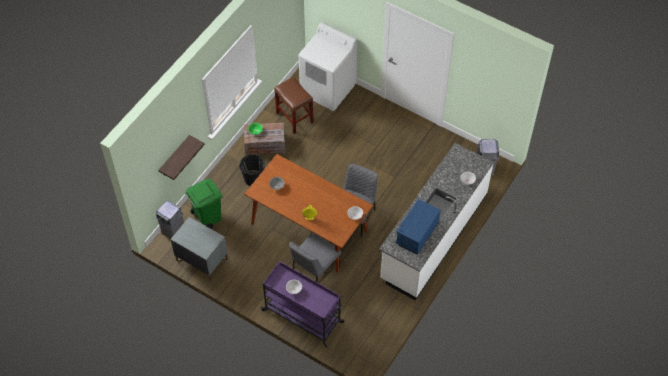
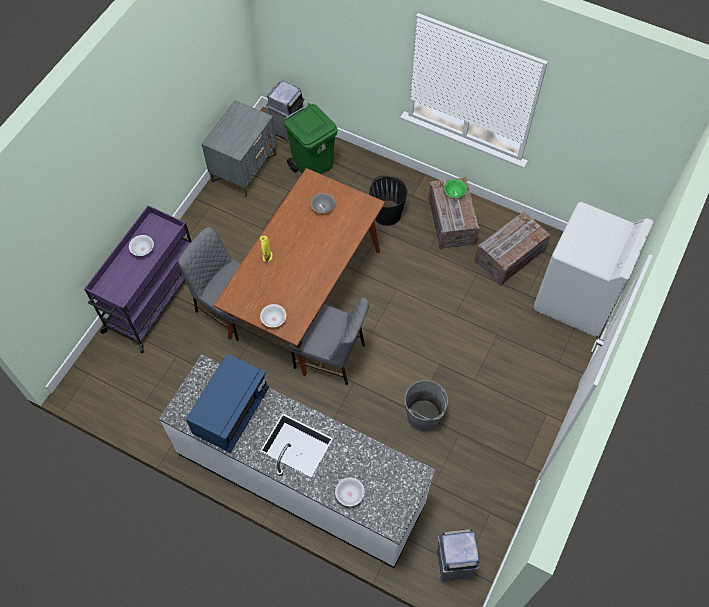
camera: 85 degrees right, 5 degrees up
(174, 157) = (333, 56): shelf -> none
(295, 118) = (509, 256): brown stool -> crate
(398, 173) = (423, 416): none -> grey bucket
(417, 234) = (231, 411): blue microwave -> blue microwave turned 90 degrees clockwise

